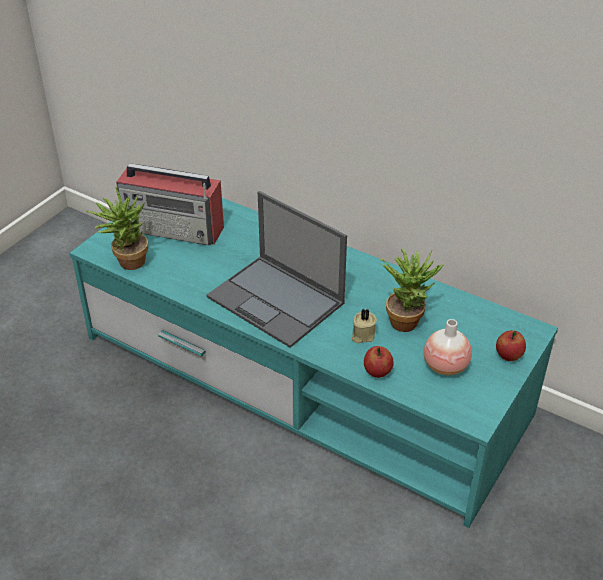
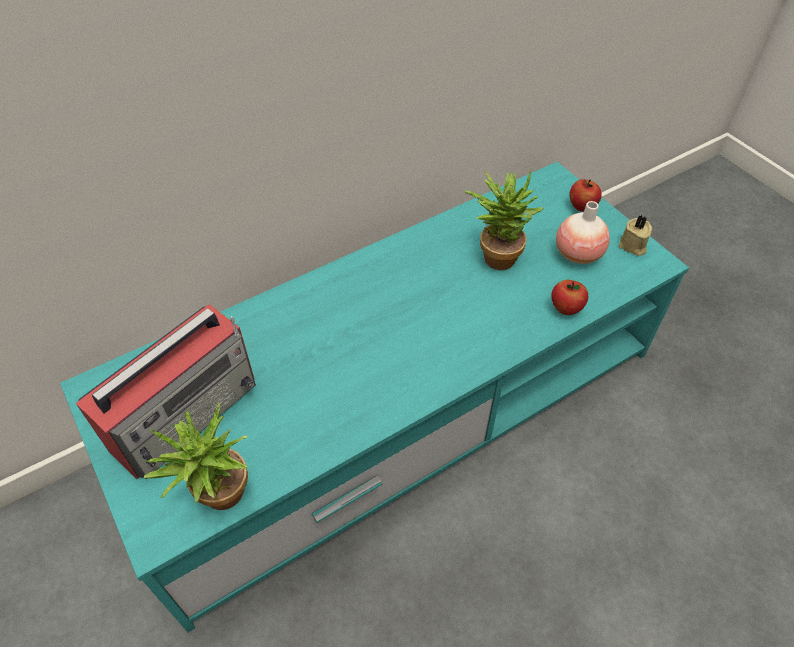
camera: 65 degrees left, 10 degrees up
(277, 301) = (405, 352): laptop -> none
(362, 335) = (503, 299): beige candle -> beige candle (632, 246)

